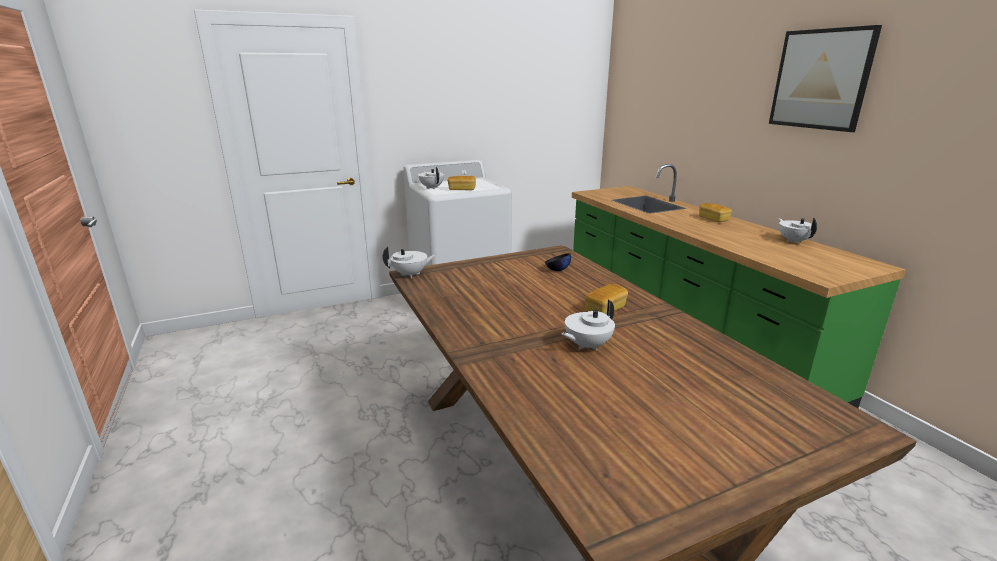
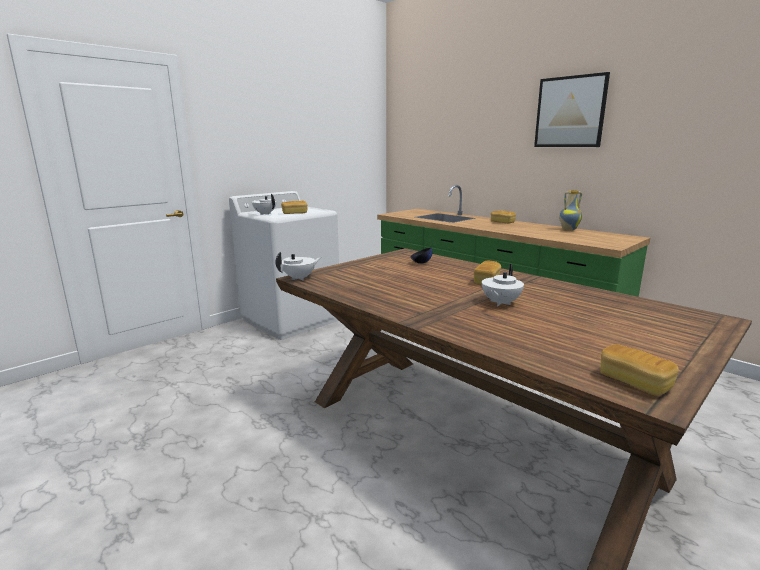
camera: 20 degrees left, 5 degrees down
(621, 499) = (634, 382): none -> bread
(793, 241) = (568, 229): white teapot -> vase

